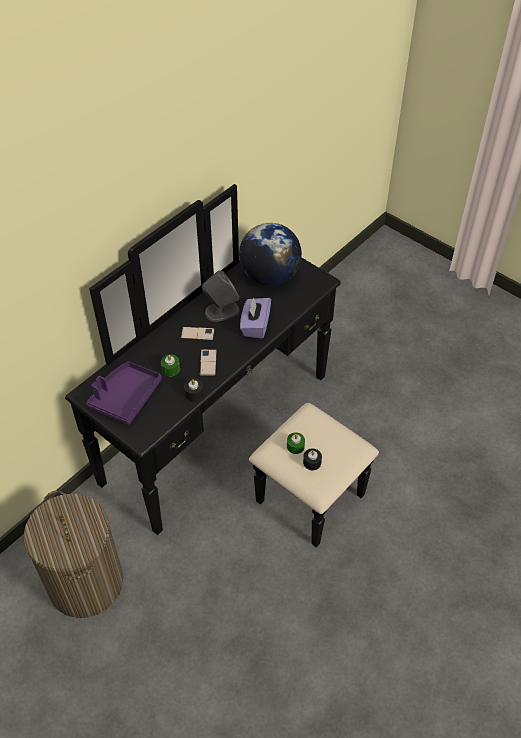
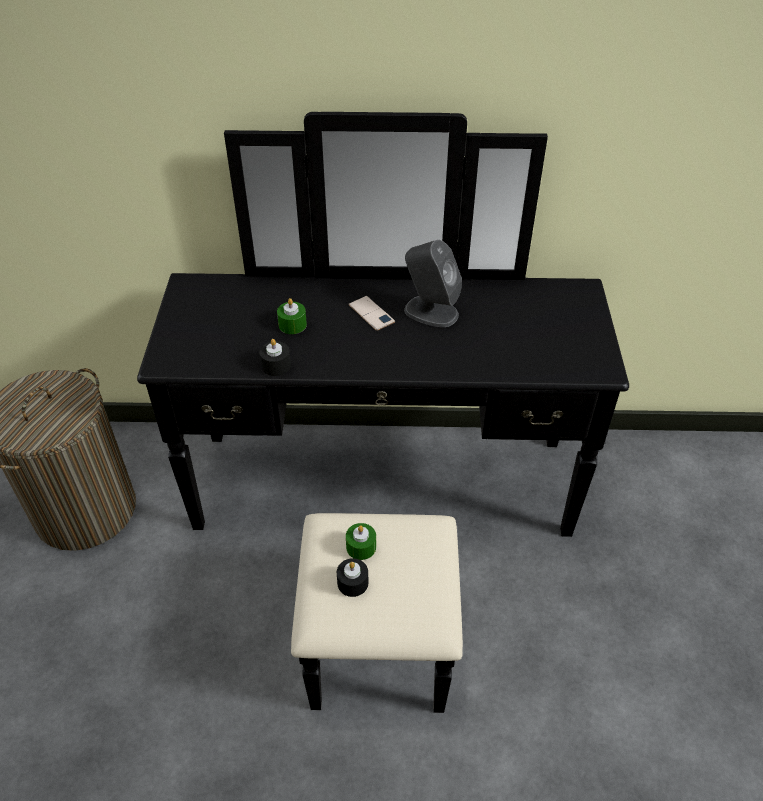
camera: 50 degrees right, 5 degrees down
(125, 397) = (212, 315): purple tray -> none
(208, 362) = (337, 348): phone -> none
(255, 326) = (444, 353): purple tissue box -> none
(269, 276) = (540, 317): globe -> none

